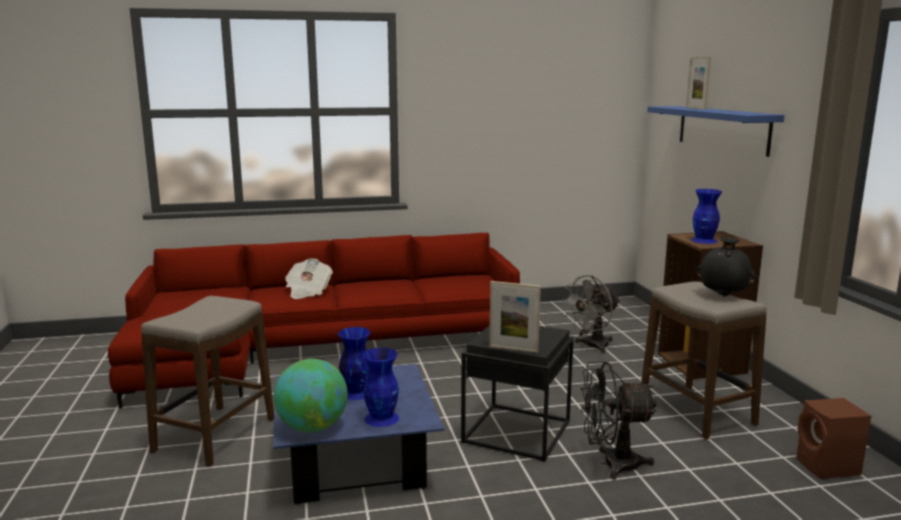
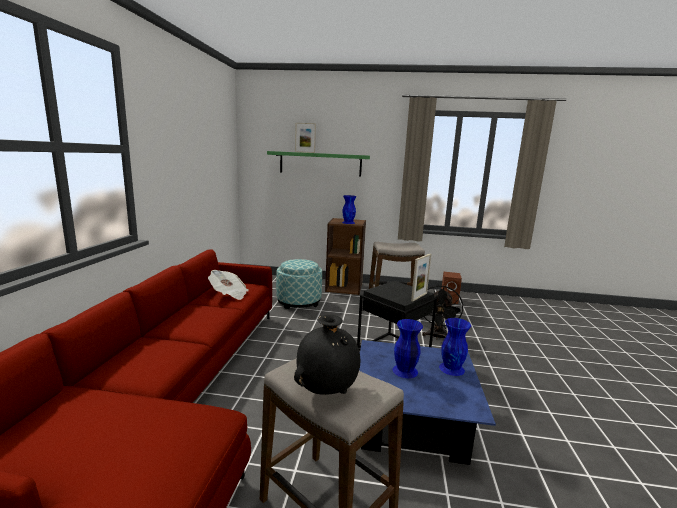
camera: 70 degrees left, 0 degrees up
(308, 291) = (158, 349): newspaper -> newspaper (229, 294)
(312, 427) = (464, 399): globe -> none
(591, 346) = (299, 301): grey fan -> ottoman
(722, 129) = (320, 164): blue shelf -> green shelf
(723, 295) = (399, 243): black vase -> black vase (327, 391)

